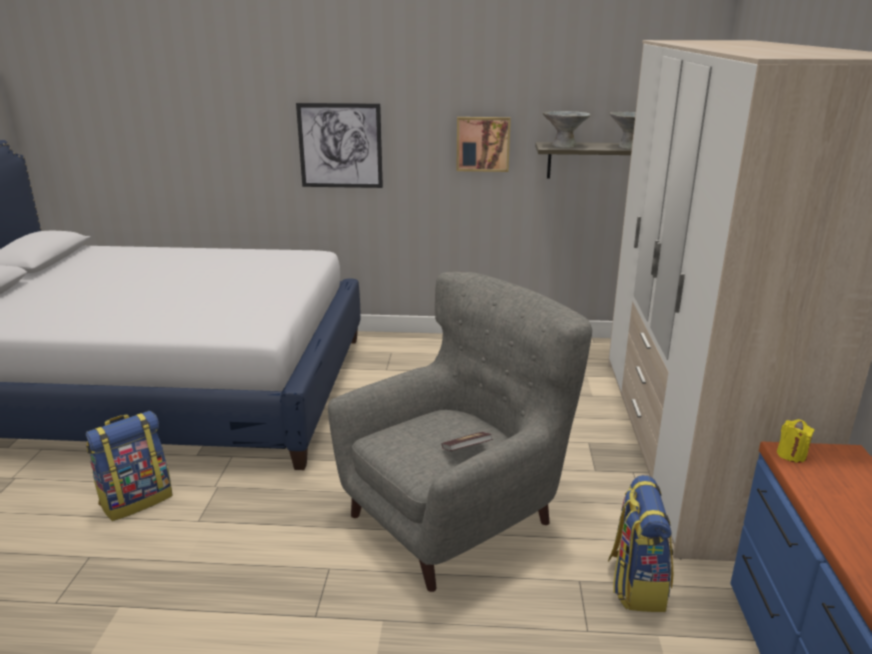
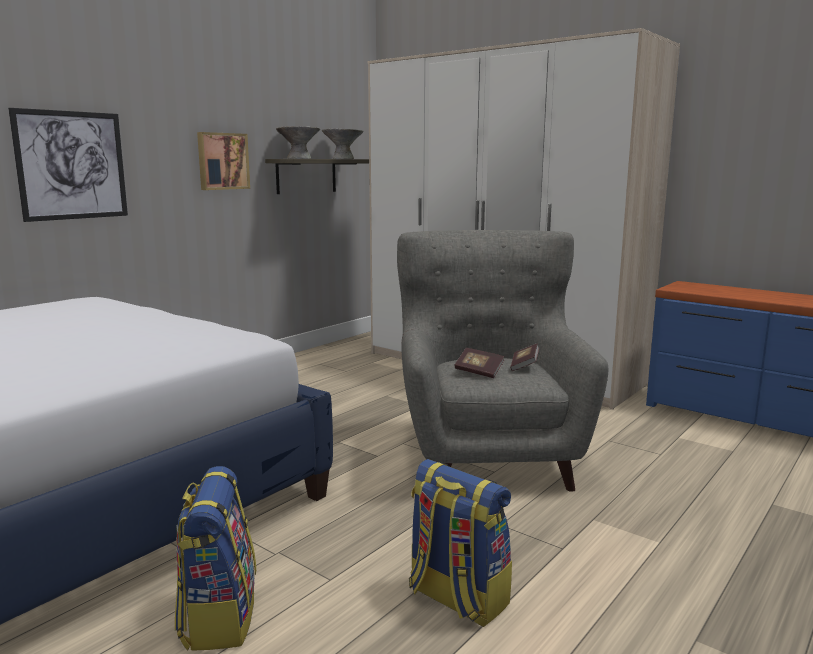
camera: 55 degrees left, 10 degrees down
(419, 434) = (479, 372): none -> book
(636, 584) = (626, 427): backpack -> backpack (456, 598)
(791, 455) = (677, 289): yellow candle -> none

